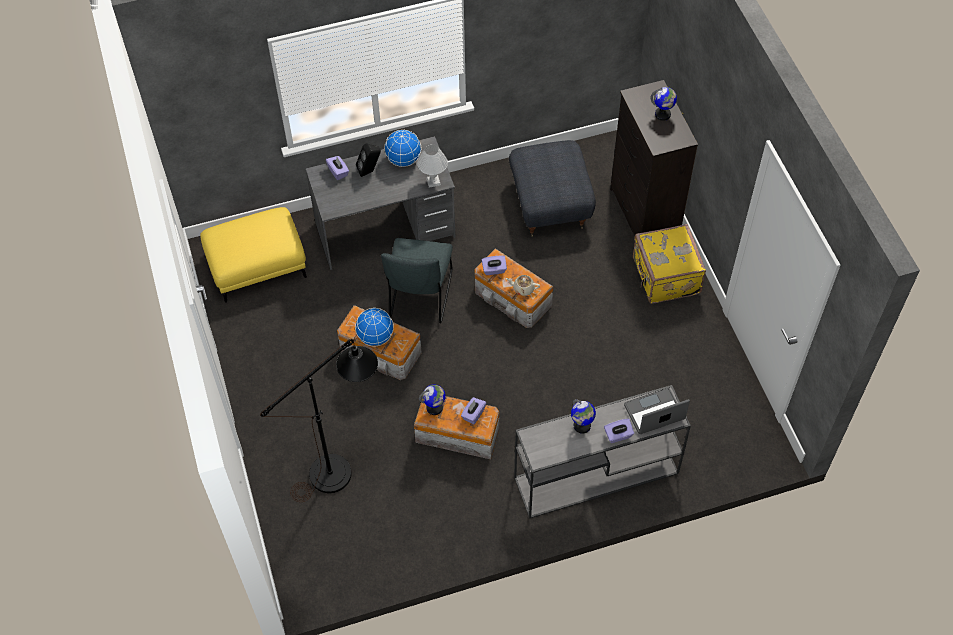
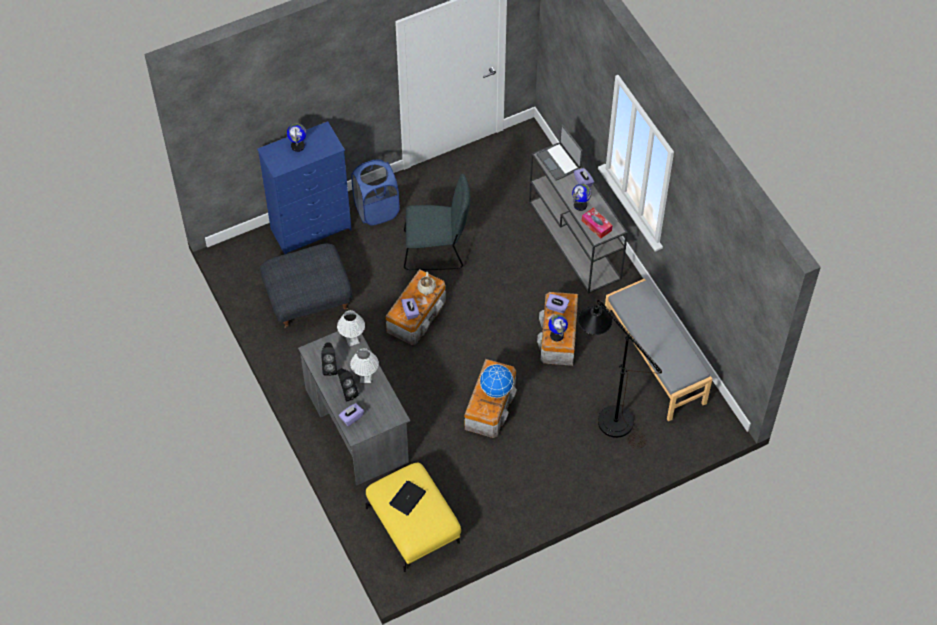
camera: 100 degrees left, 0 degrees up
(257, 233) = (407, 498): none -> laptop
(383, 188) = (366, 378): none -> white table lamp
(402, 532) = (654, 361): none -> grey bench
(404, 160) = (330, 367): globe -> black speaker
(420, 298) = (427, 385): grey chair -> grey chair (437, 251)
(547, 438) = (596, 226): none -> tissue box
(643, 215) = (312, 230): black dresser -> blue dresser
(664, 277) = (376, 210): yellow suitcase -> blue laundry basket

